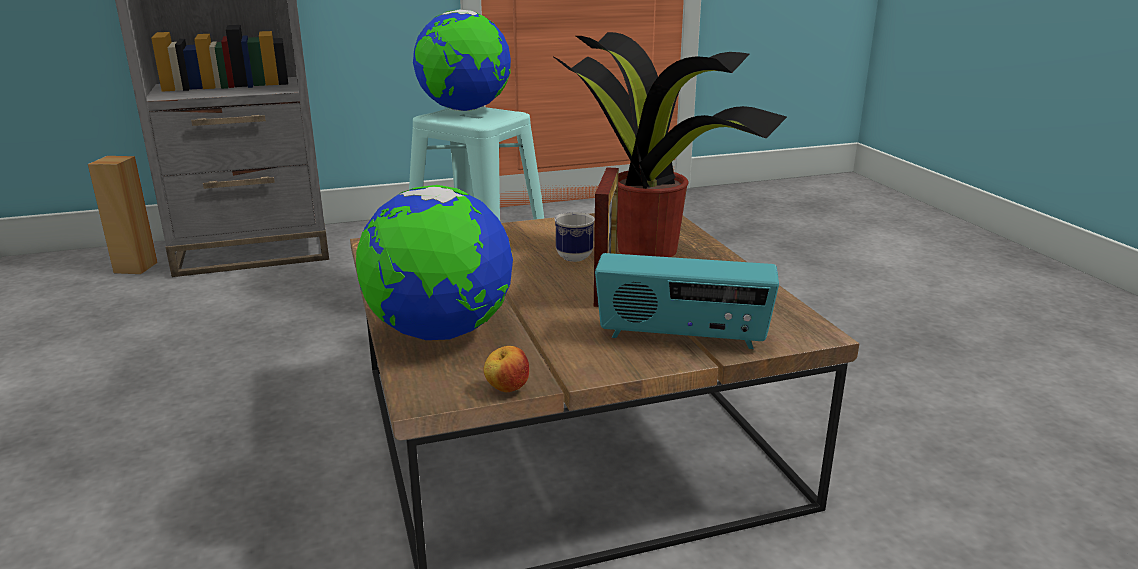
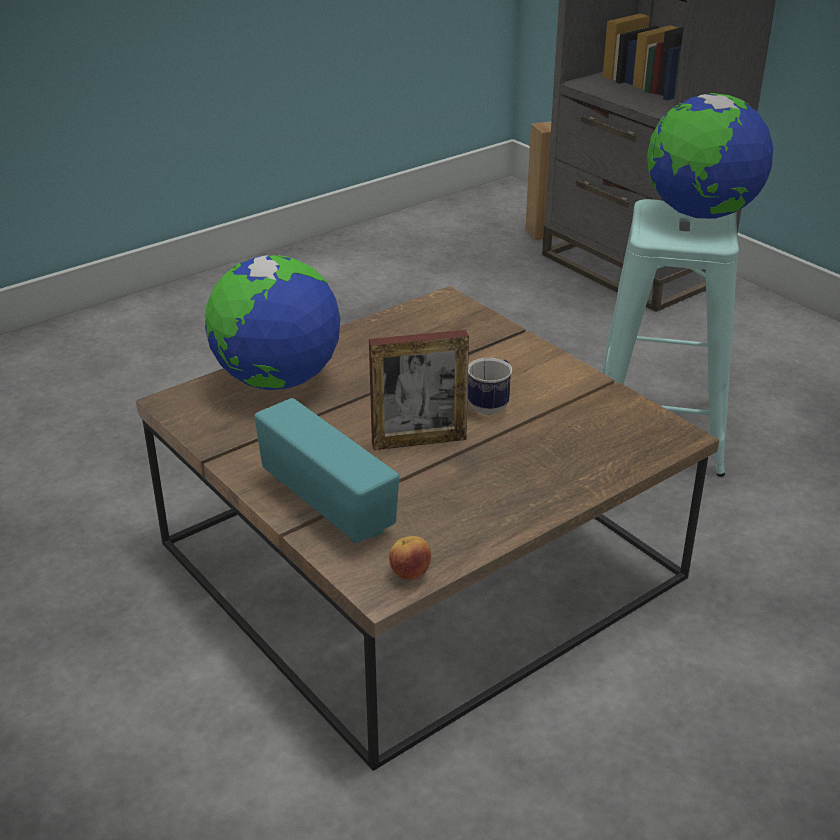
camera: 70 degrees right, 10 degrees up
(507, 389) = (195, 433): apple -> apple (409, 574)
(649, 251) = (542, 450): potted plant -> none
(682, 337) = (329, 504): radio -> radio turned 150 degrees clockwise

